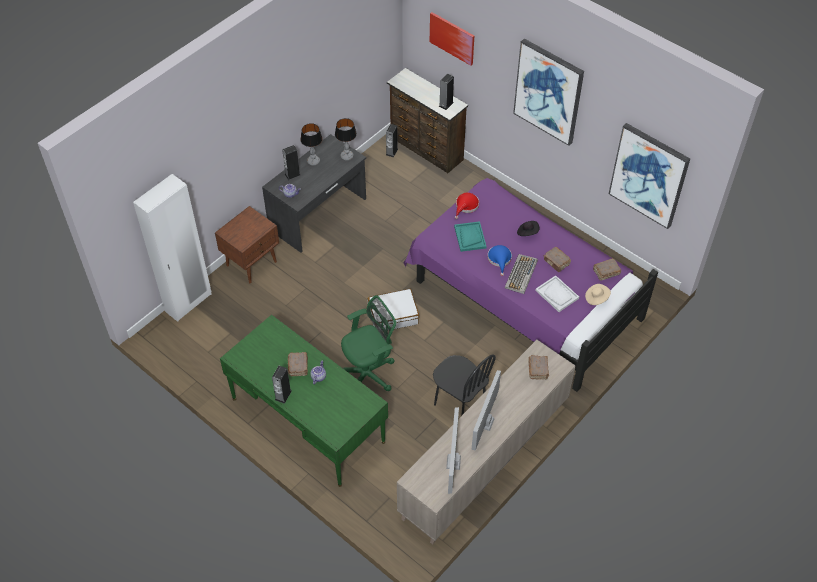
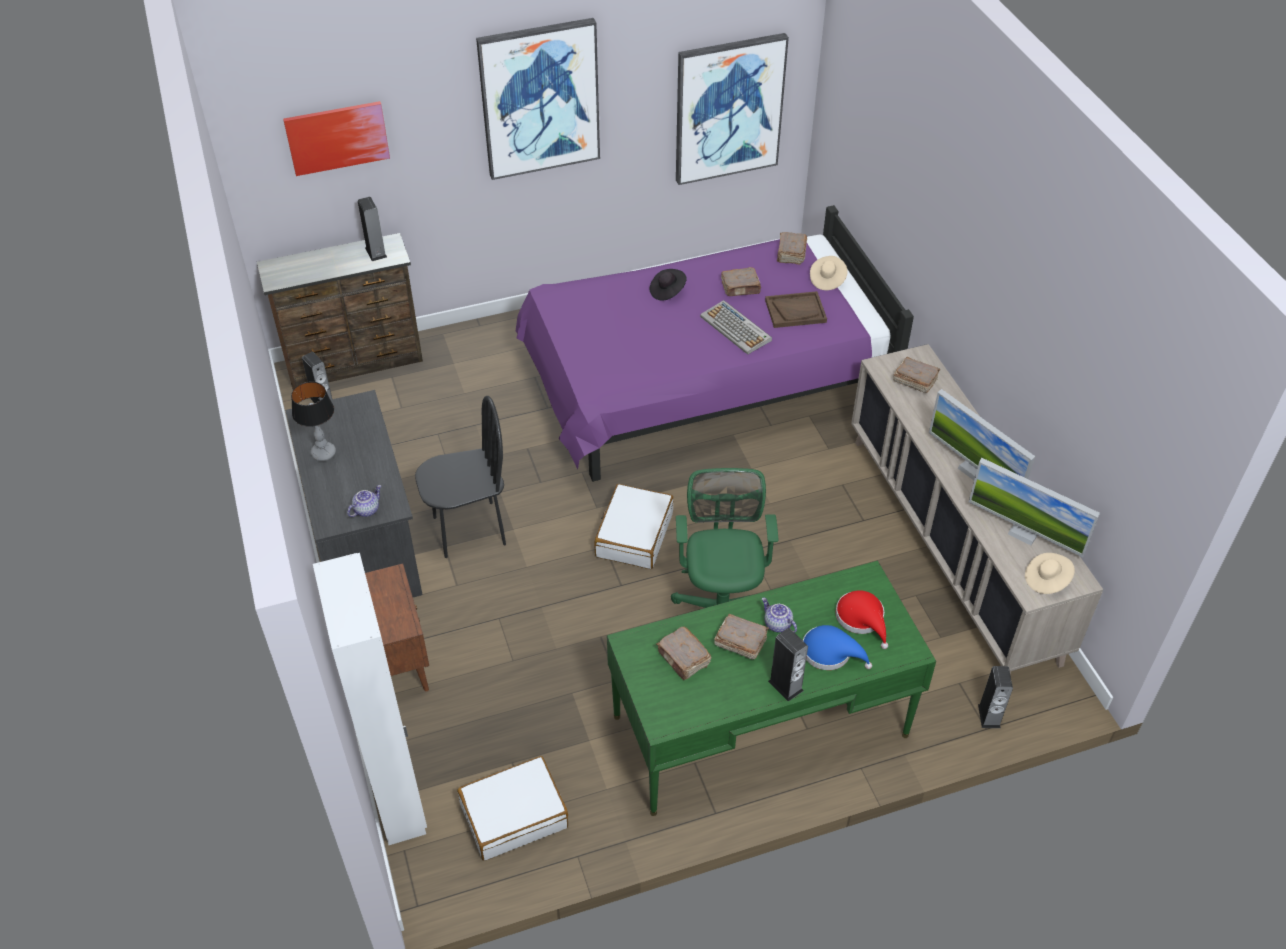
camera: 60 degrees left, 5 degrees down
(204, 347) = (514, 815): none -> white suitcase
(275, 349) = (683, 659): none -> brown book
(292, 174) = (326, 490): speaker -> speaker (989, 716)
(346, 156) = (352, 410): table lamp -> none
(425, 484) = (1046, 580): none -> beige hat
(459, 405) = (844, 531): black chair -> black chair (469, 530)
(466, 206) = (568, 328): red hat -> red hat (862, 619)
(470, 237) = (629, 348): turquoise tray -> none
(499, 259) = (694, 337): blue hat -> blue hat (830, 652)
(557, 294) = (795, 311): white tray -> brown tray

